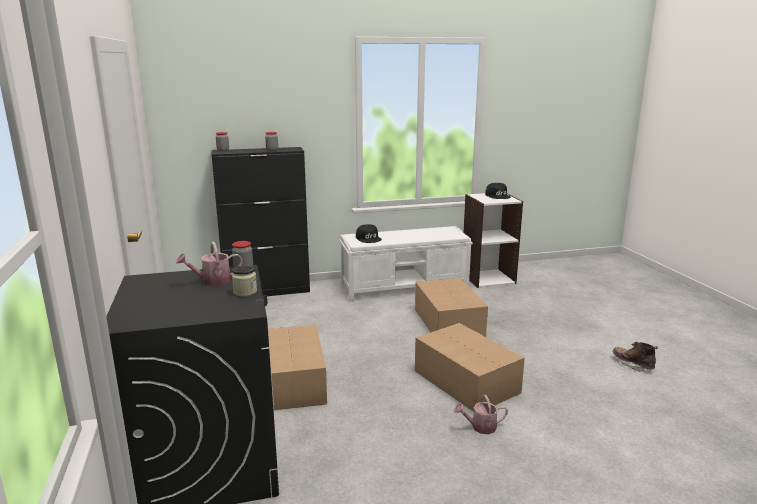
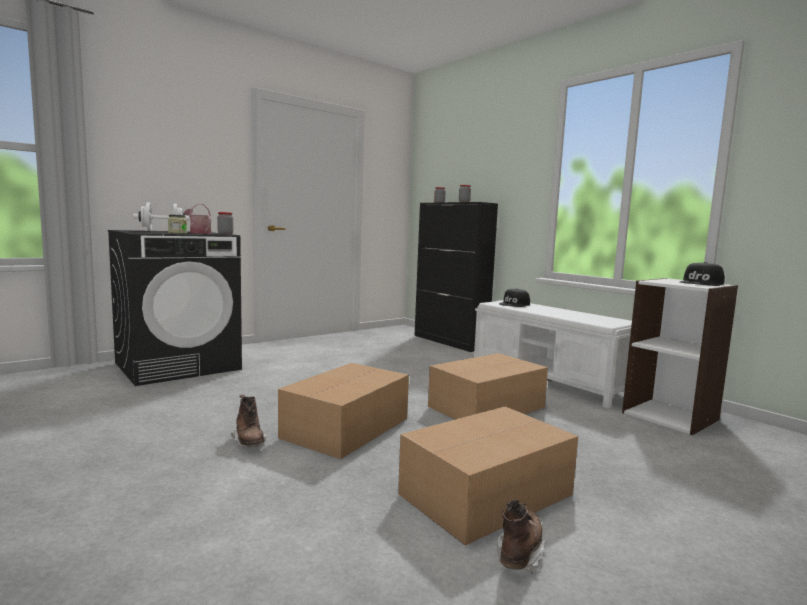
camera: 65 degrees right, 10 degrees down
(143, 299) = (163, 231): none -> white dumbbell
(292, 381) = (298, 368): cardboard box -> cardboard box (488, 494)
(480, 427) = (249, 442): watering can -> brown boot

